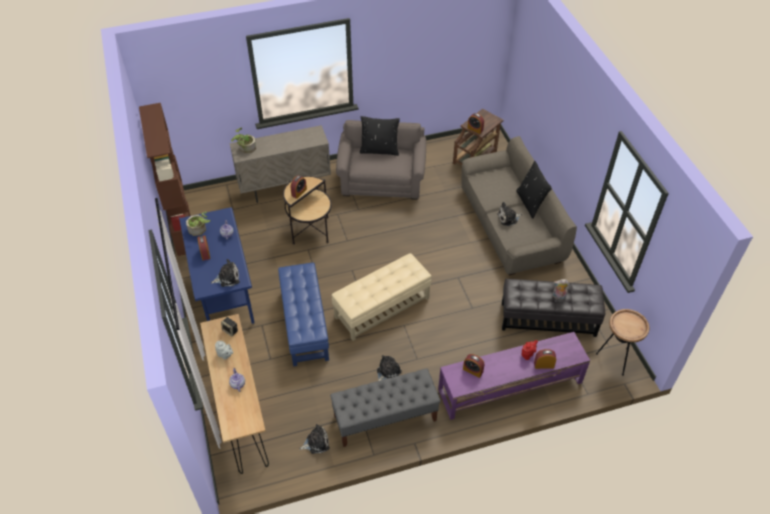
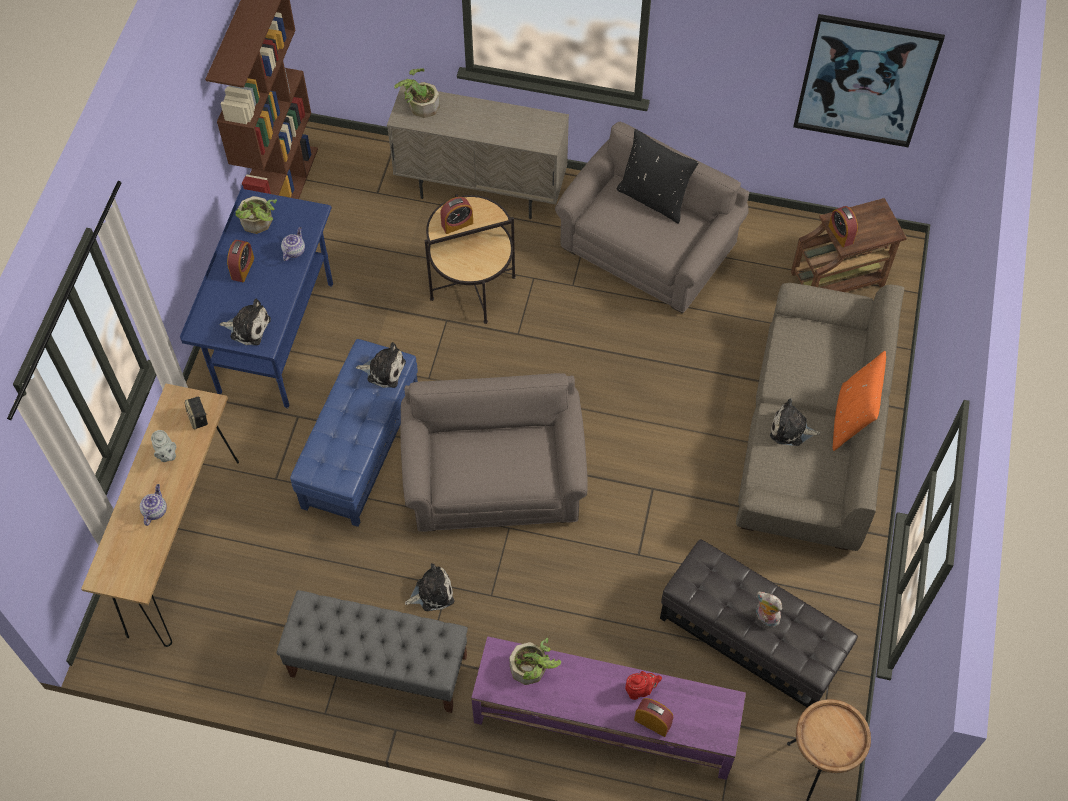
camera: 30 degrees right, 10 degrees up
(316, 442) = (256, 648): plush toy -> plush toy (384, 370)
(381, 307) = (495, 479): beige ottoman -> grey armchair
(459, 51) = (865, 81): none -> picture
(472, 370) = (533, 669): alarm clock -> potted plant
(530, 203) = (851, 419): black pillow -> orange pillow

